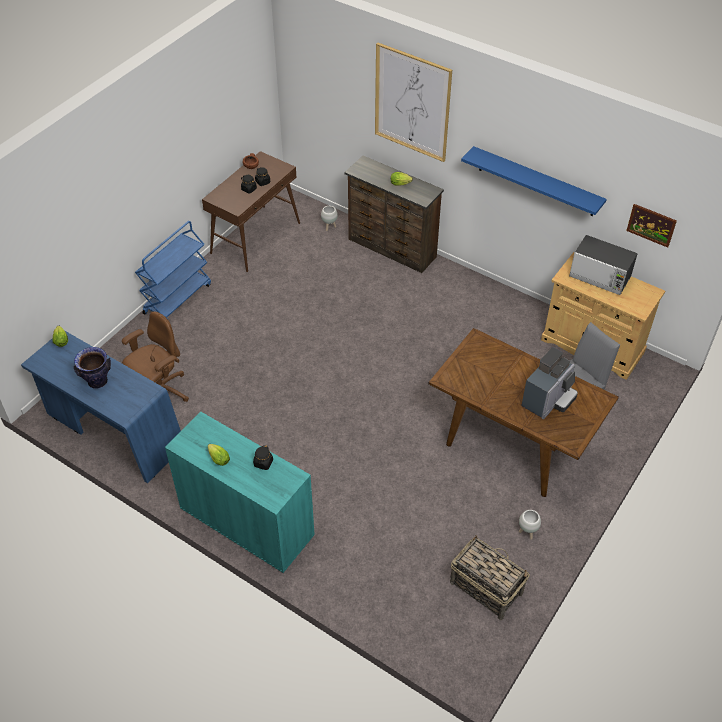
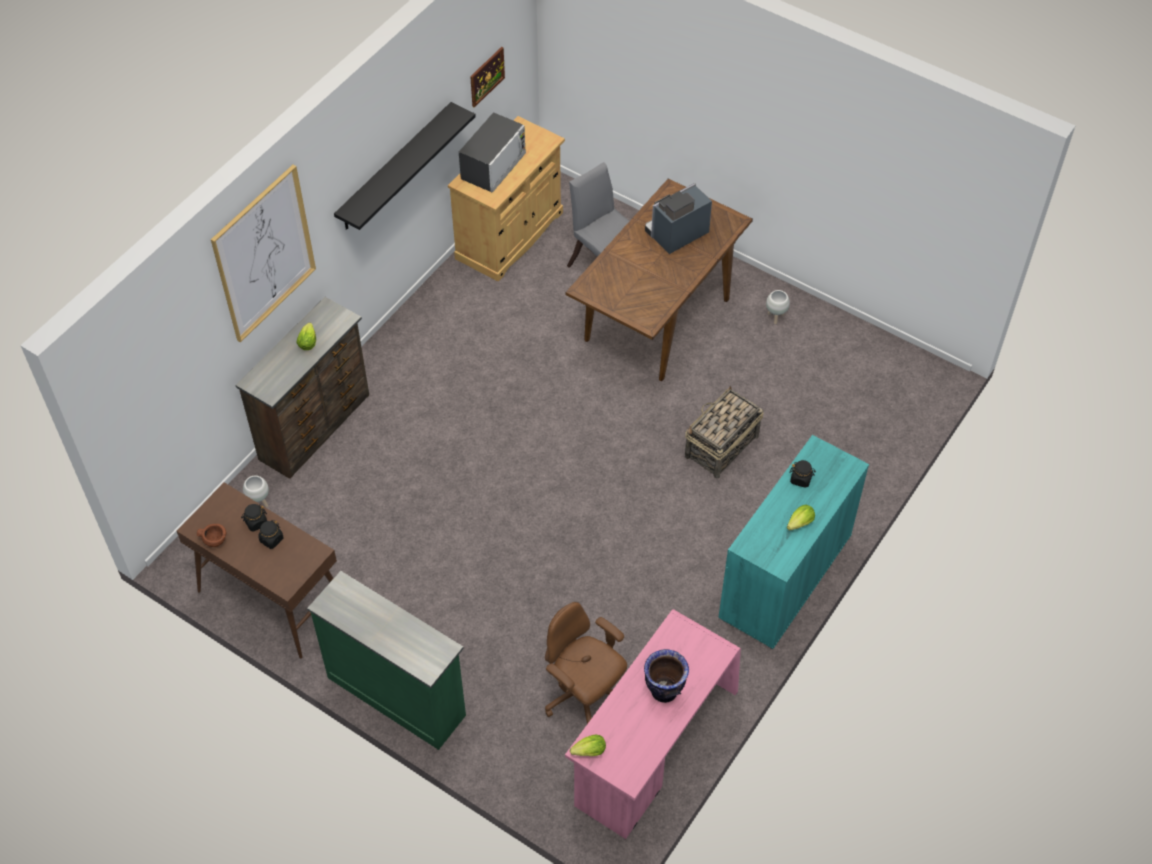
camera: 90 degrees left, 5 degrees up
(112, 431) = (653, 747): blue desk -> pink desk
(177, 298) = (397, 694): blue cart -> green dresser
(485, 587) = (845, 356): basket -> basket (721, 447)
(536, 182) = (395, 168): blue shelf -> black shelf
(548, 400) = (676, 234): coffee machine -> coffee machine turned 75 degrees counterclockwise

